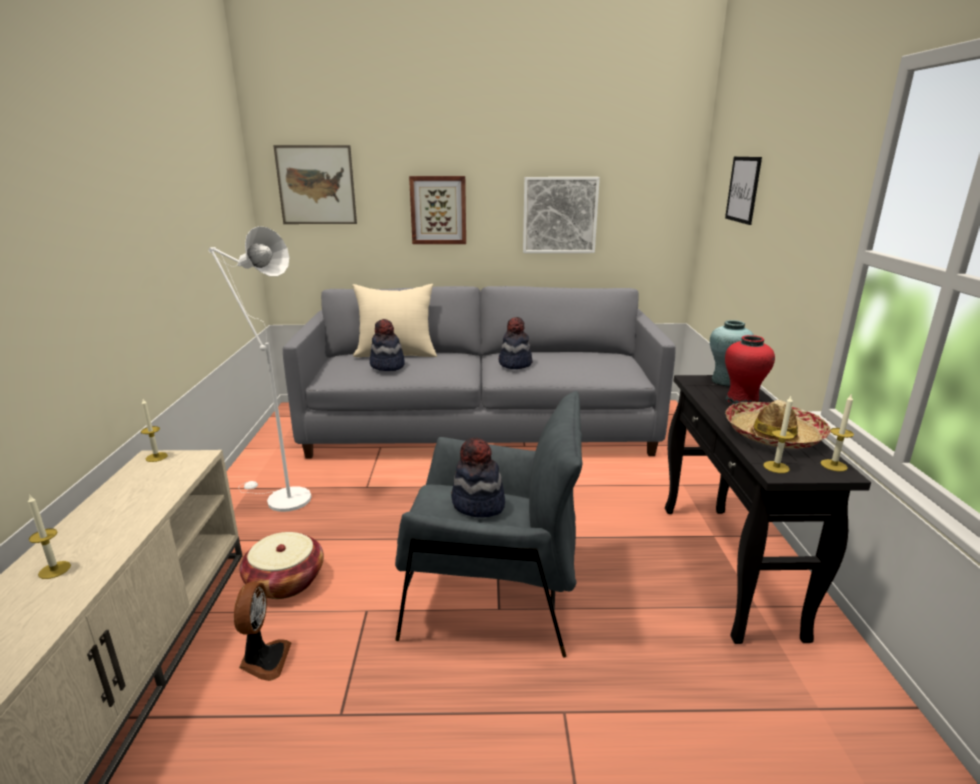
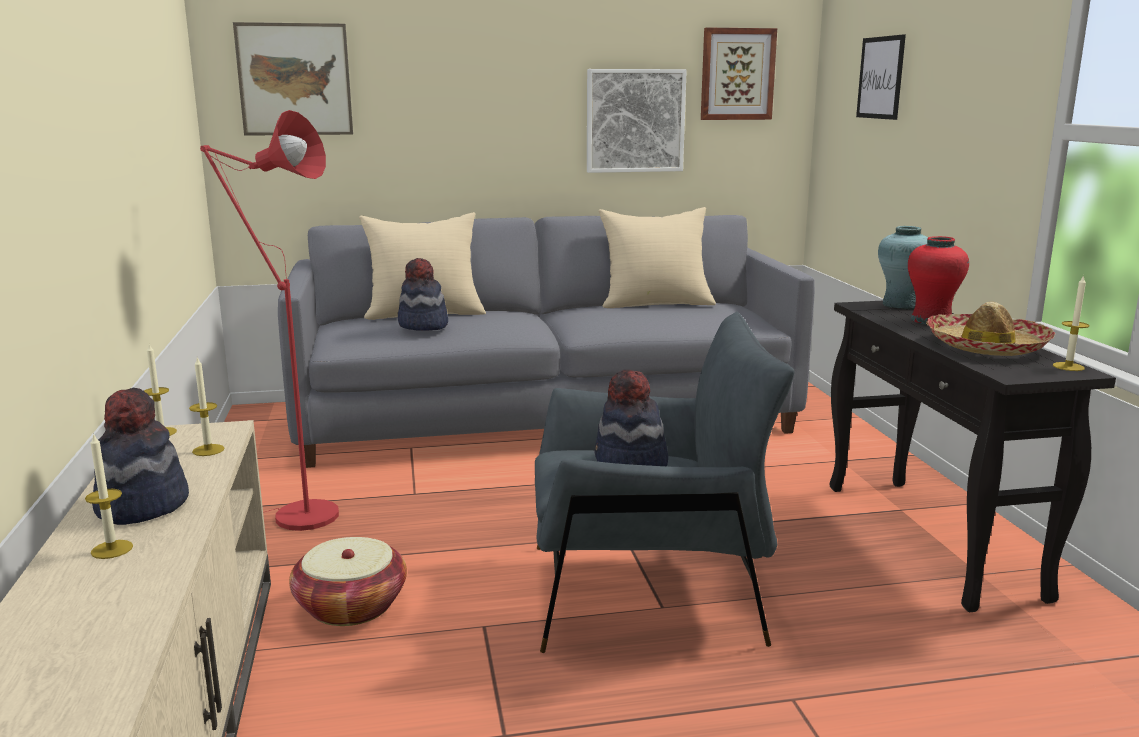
camera: 10 degrees left, 5 degrees down
(264, 660) = (366, 692): fan -> none
(282, 498) = (294, 515): white floor lamp -> red floor lamp
(438, 210) = (470, 114): picture -> picture (737, 74)
(515, 363) = (600, 315): hat -> hat (141, 505)
(563, 353) = (656, 303): none -> beige pillow
(776, 467) = (1007, 371): candle -> candle (208, 450)

